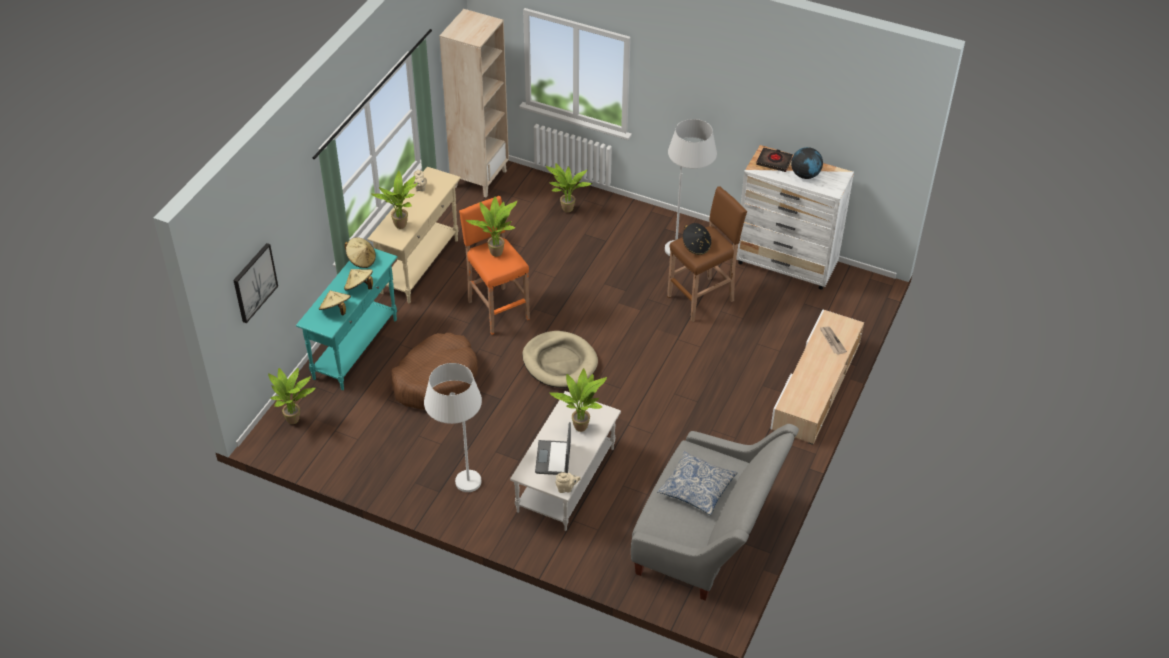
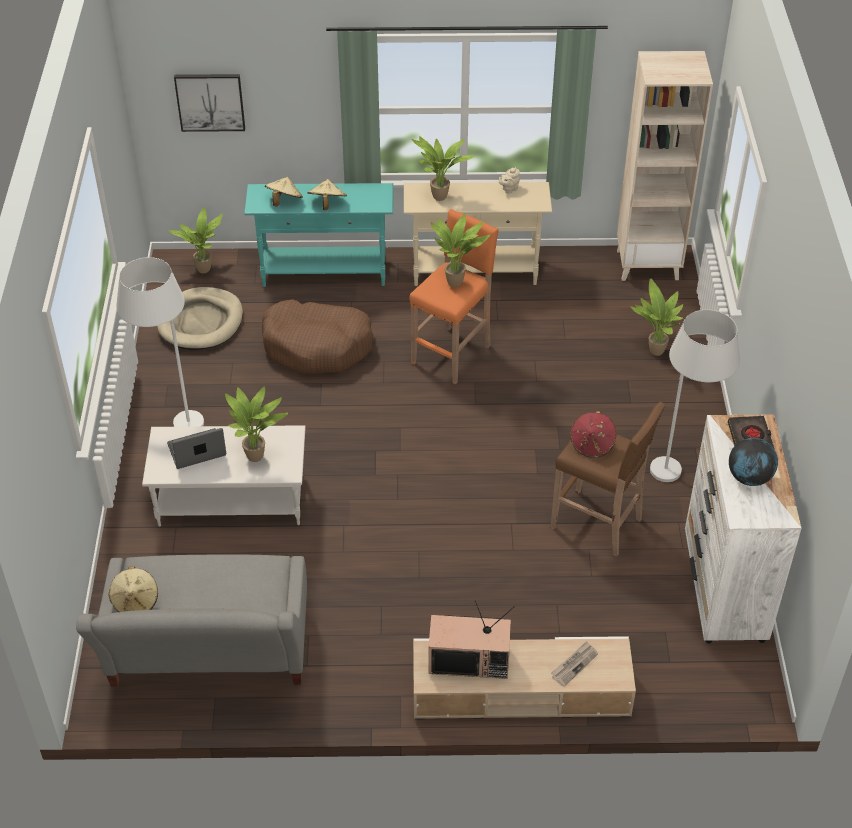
camera: 65 degrees right, 0 degrees up
(361, 260) = (368, 190): beige hat -> beige hat (136, 601)
(560, 362) = (405, 432): beige dog bed -> beige dog bed (201, 322)
(566, 488) = (158, 476): beige teapot -> none
(696, 246) = (592, 444): black hat -> red hat
(696, 488) = (214, 592): pillow -> none
(804, 387) = (470, 659): none -> television

